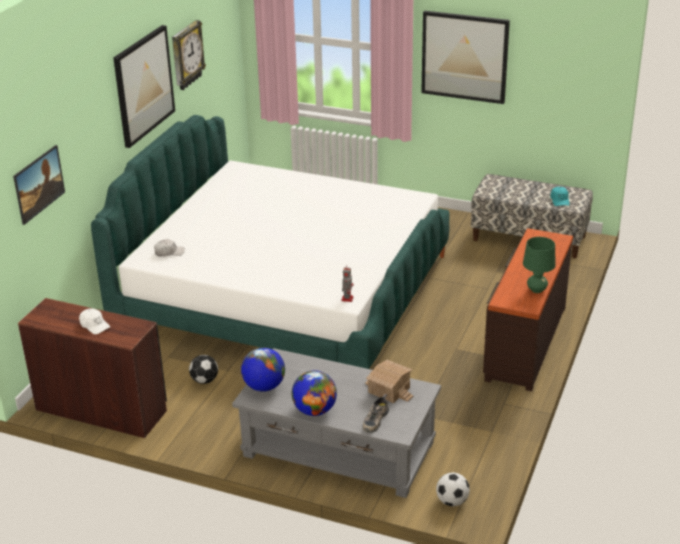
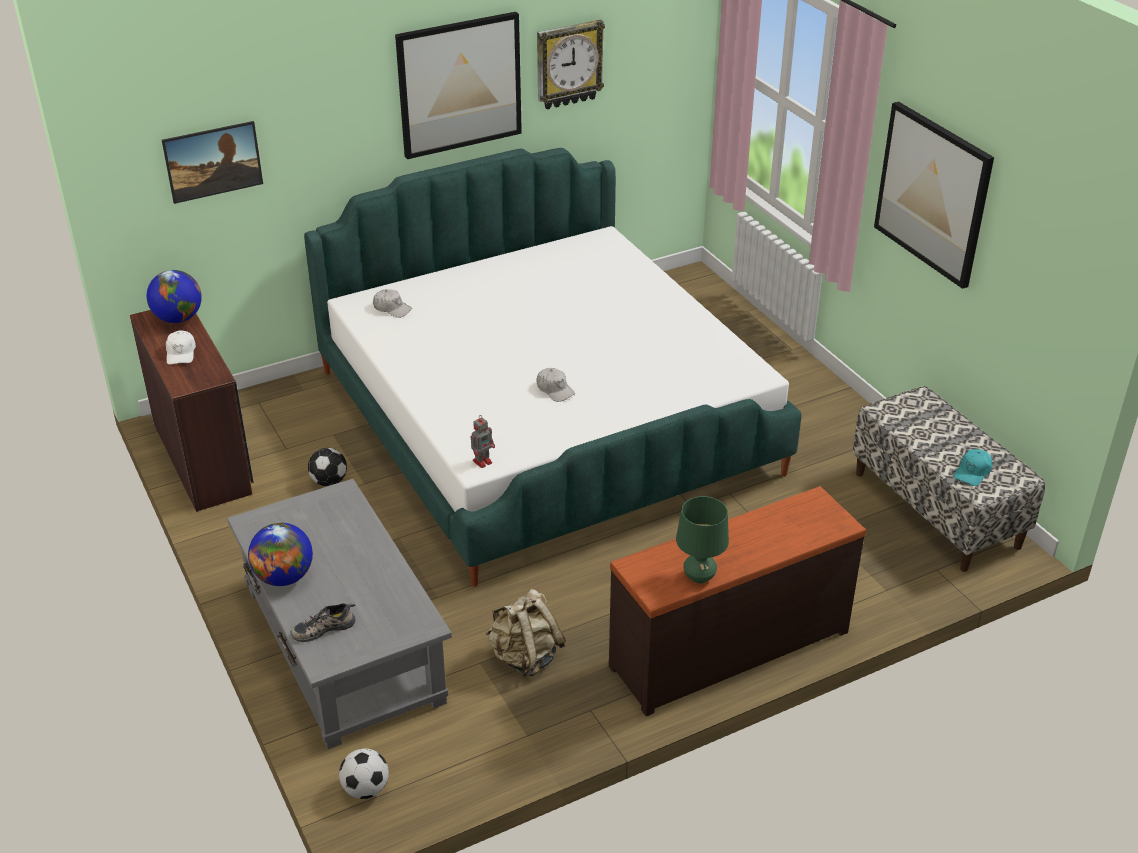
camera: 40 degrees right, 5 degrees up
(264, 386) = (280, 518): globe -> globe (178, 318)
(330, 249) = (555, 390): none -> white cap
(389, 389) = (390, 602): toy house -> none
(440, 400) = (525, 657): none -> beige backpack

